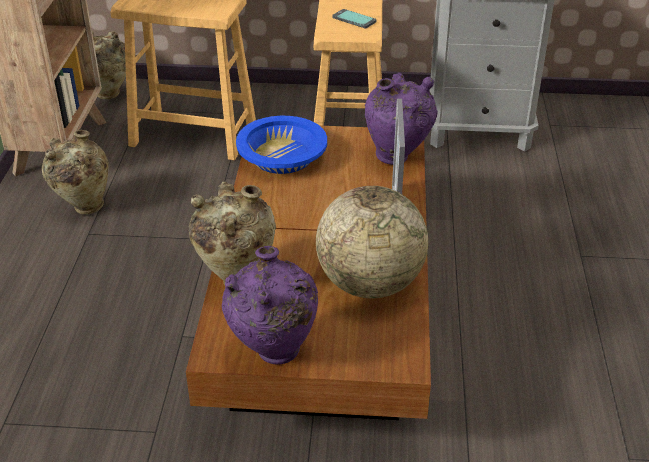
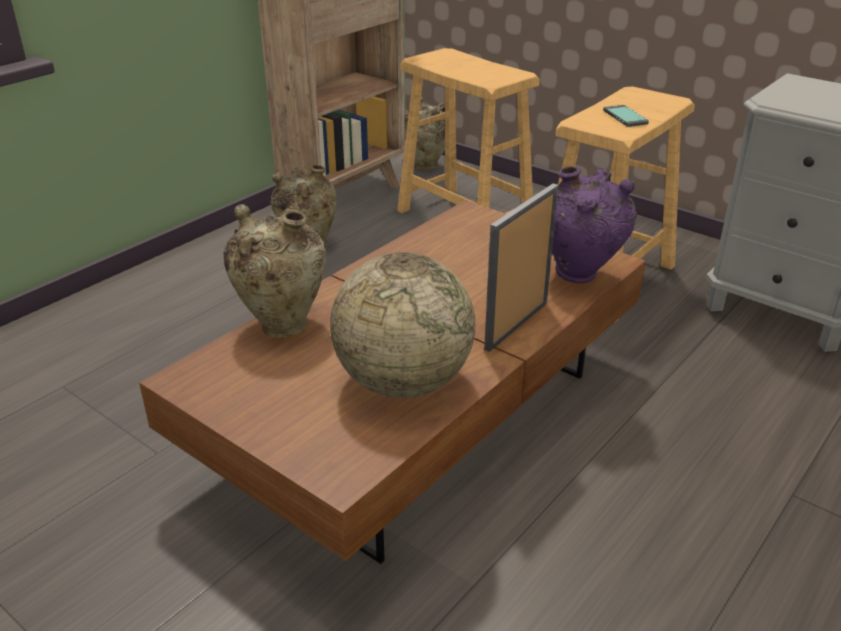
camera: 35 degrees right, 5 degrees down
(273, 354) = (228, 404): purple vase -> none
(282, 156) = (459, 236): blue bowl -> none

